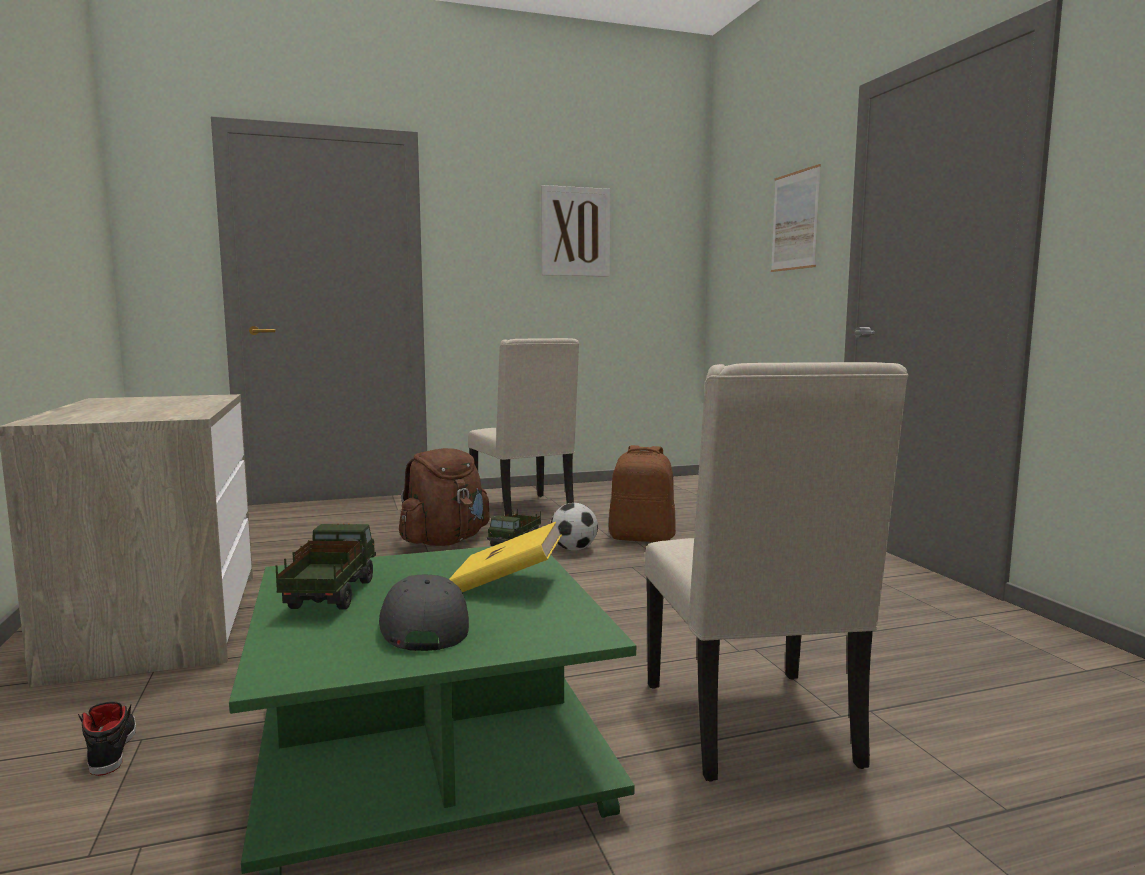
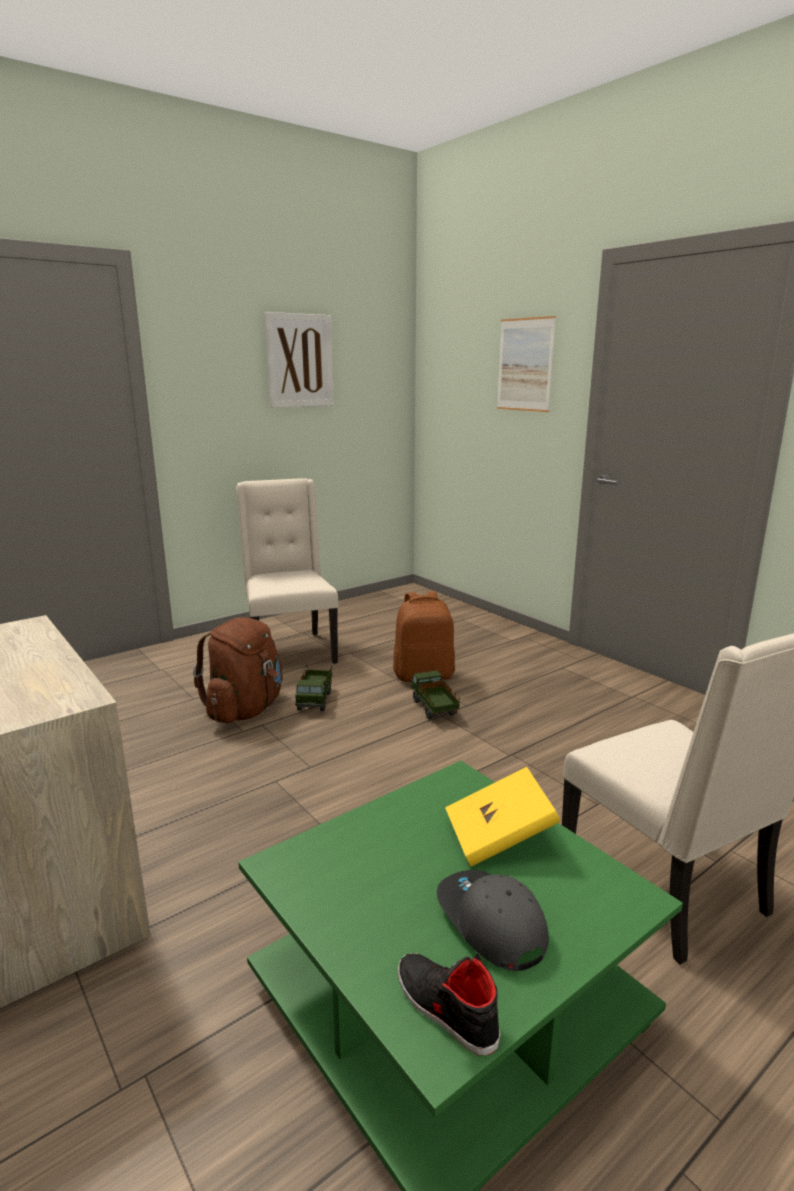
camera: 20 degrees left, 10 degrees up
(111, 748) = (121, 1099): black shoe -> black shoe (444, 1008)
(330, 596) = (358, 898): toy truck -> toy truck (433, 709)
(525, 509) = (290, 651): beige chair -> beige chair turned 150 degrees counterclockwise
(574, 549) = (375, 700): football -> none

